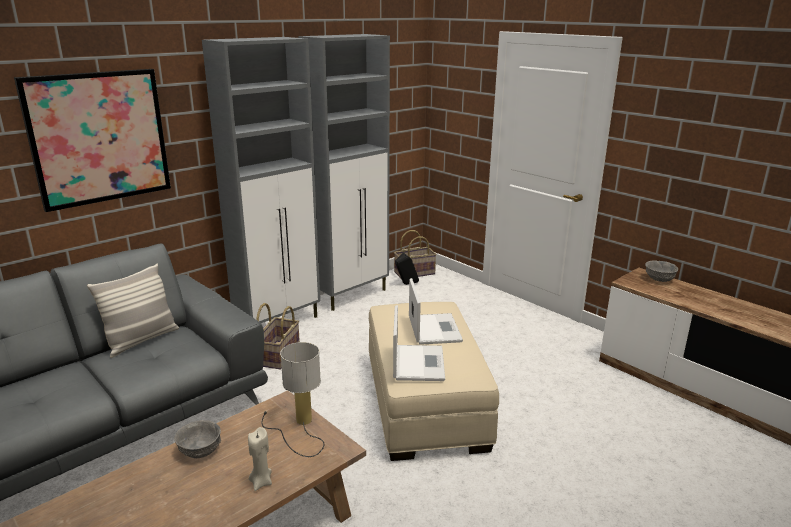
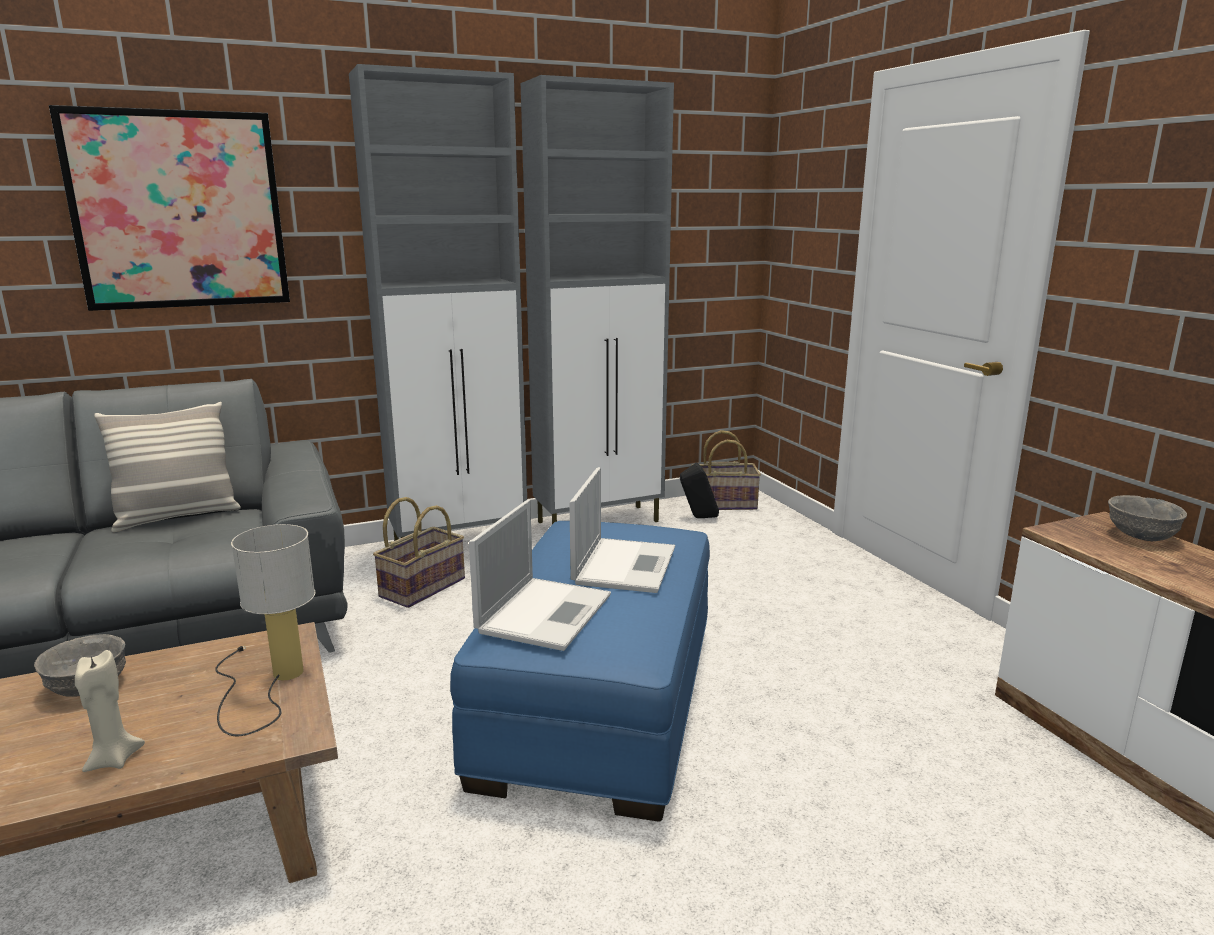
camera: 20 degrees right, 5 degrees down
(424, 400) = (600, 699): beige ottoman -> blue ottoman

